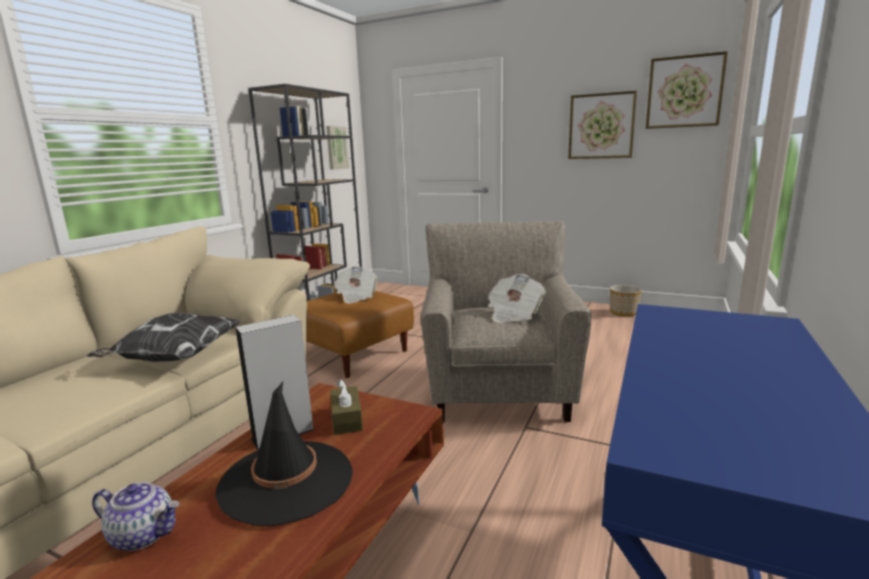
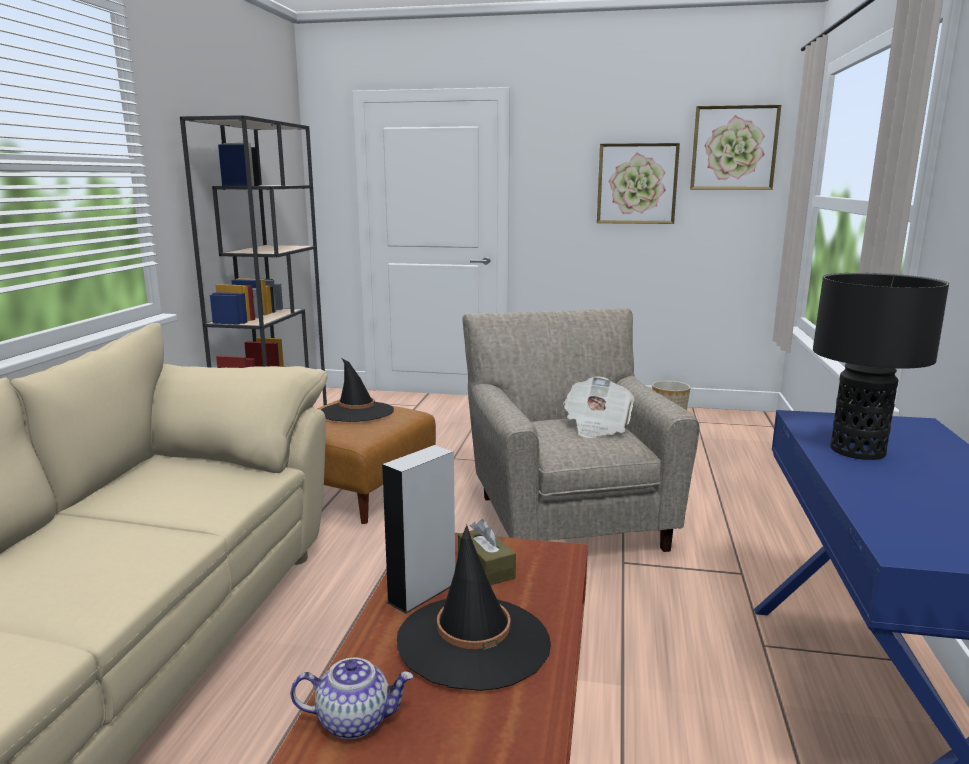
camera: 15 degrees left, 0 degrees up
(173, 359) = (192, 515): pillow -> none
(336, 147) = (276, 198): picture -> none
(356, 296) = (356, 412): newspaper -> black hat
(685, 343) = (856, 450): none -> black table lamp

